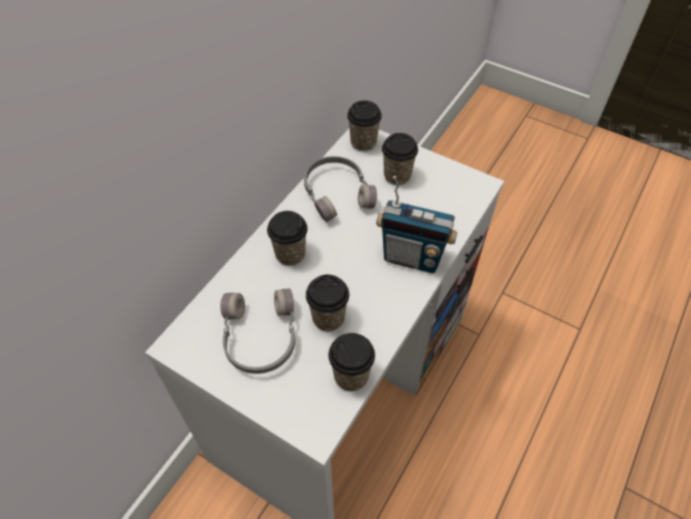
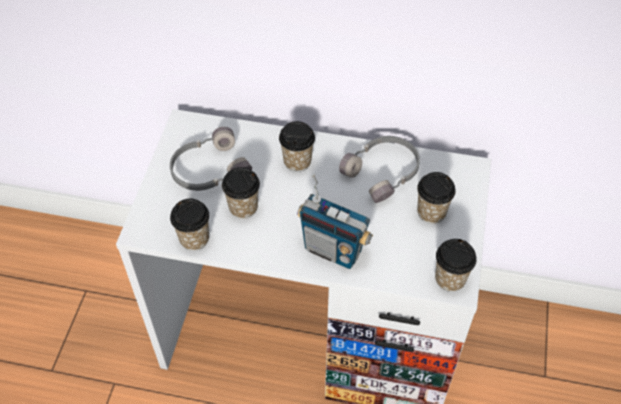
camera: 70 degrees right, 0 degrees up
(363, 142) = (461, 173): cup -> cup (450, 279)
(412, 258) = (333, 250): radio -> radio turned 60 degrees counterclockwise

